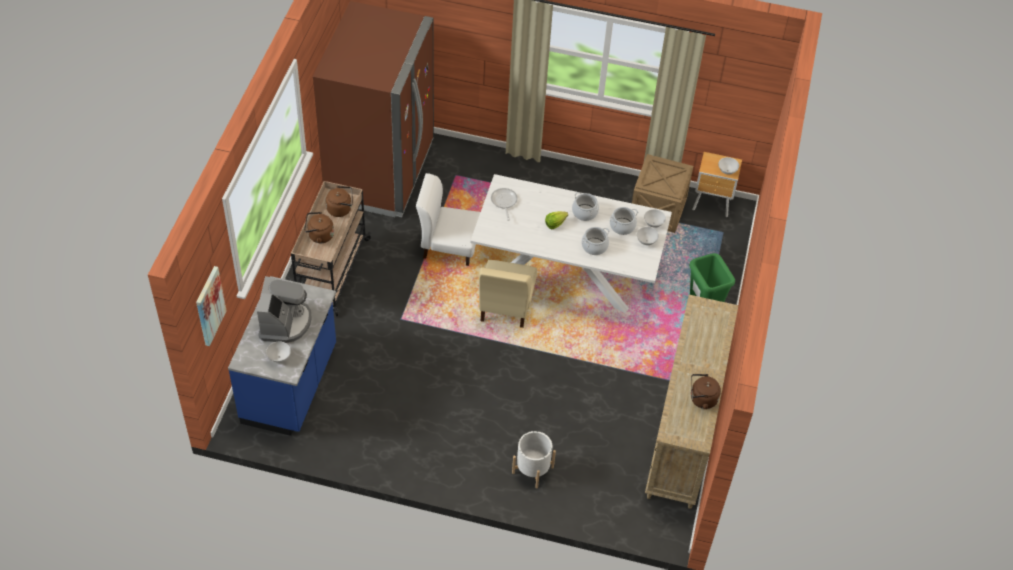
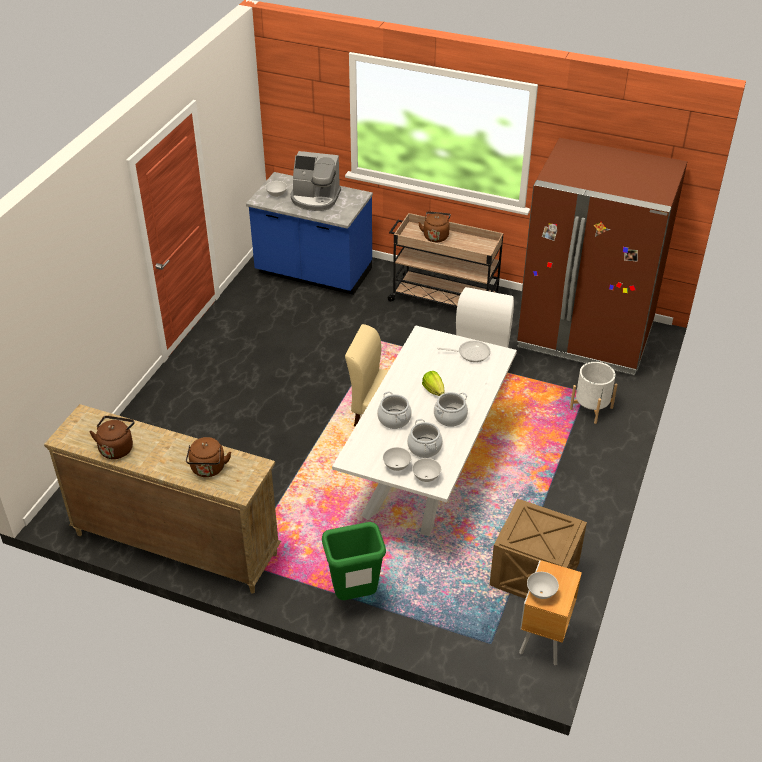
camera: 100 degrees right, 10 degrees down
(209, 306) = (296, 116): picture -> none
(341, 209) = (471, 249): brown kettle -> brown kettle (208, 469)
(532, 470) = (171, 416): white planter -> white planter (591, 408)

